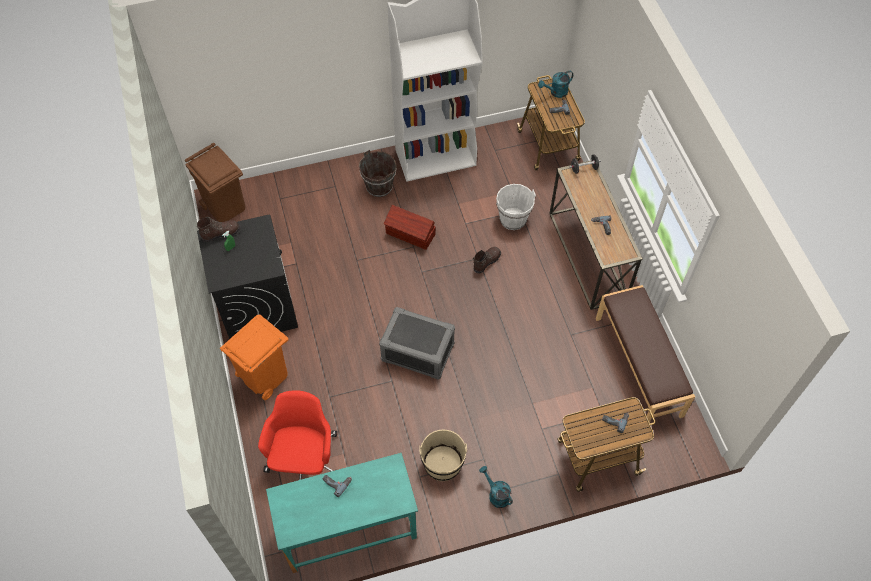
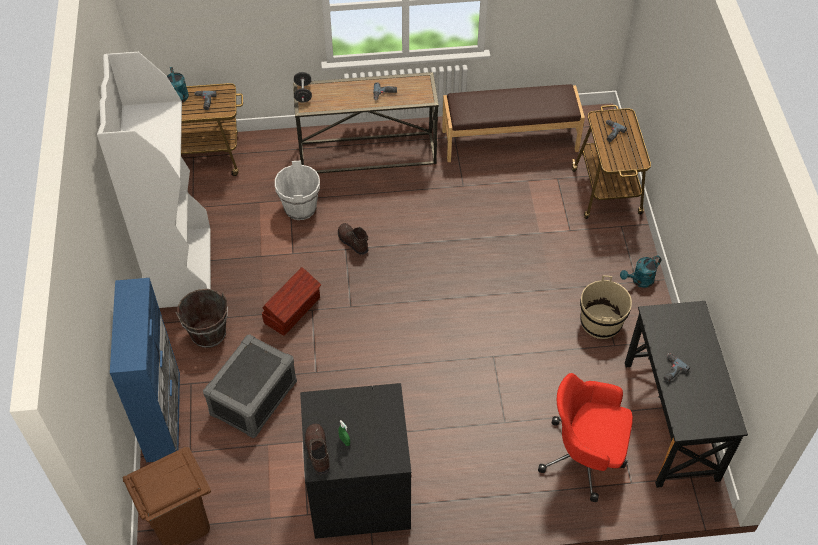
camera: 80 degrees left, 5 degrees down
(264, 376) = (465, 492): orange trash can -> none
(306, 177) = (163, 416): none -> blue cabinet
(349, 529) = (671, 420): turquoise desk -> black desk
(417, 352) = (460, 326): grey storage box -> grey storage box (254, 398)

